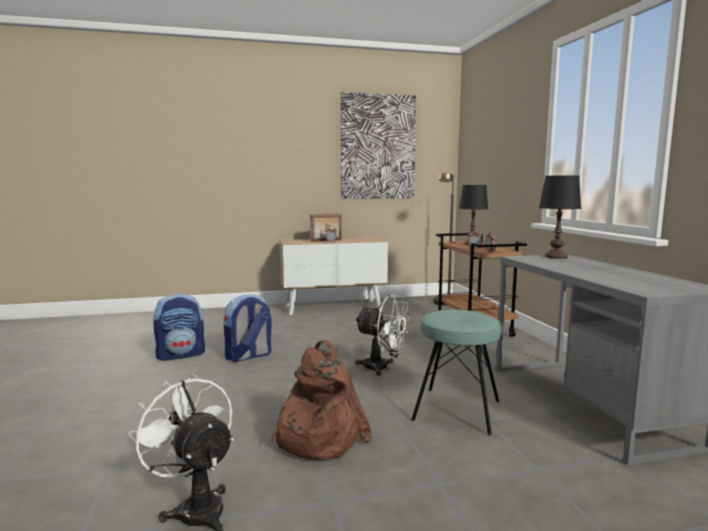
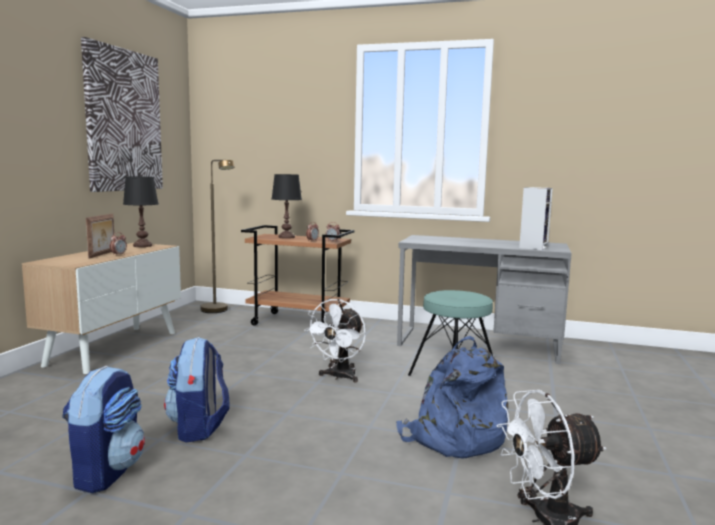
camera: 60 degrees left, 0 degrees up
(317, 437) = (453, 438): brown backpack -> blue backpack
(382, 368) = (339, 377): white fan -> white fan turned 150 degrees clockwise
(556, 257) = (423, 237): black table lamp -> black table lamp (142, 246)
(629, 283) = (533, 247): none -> speaker

